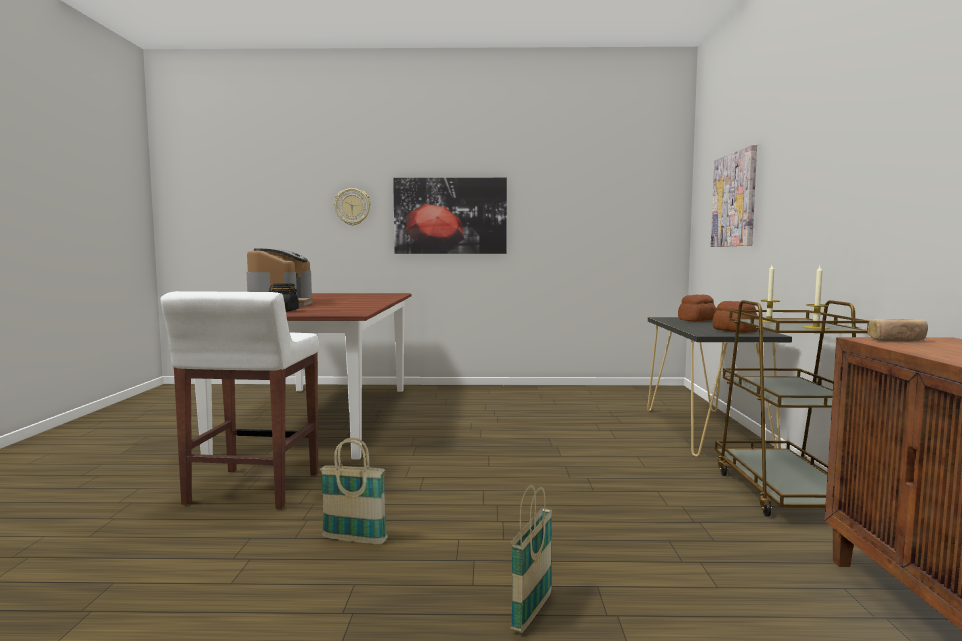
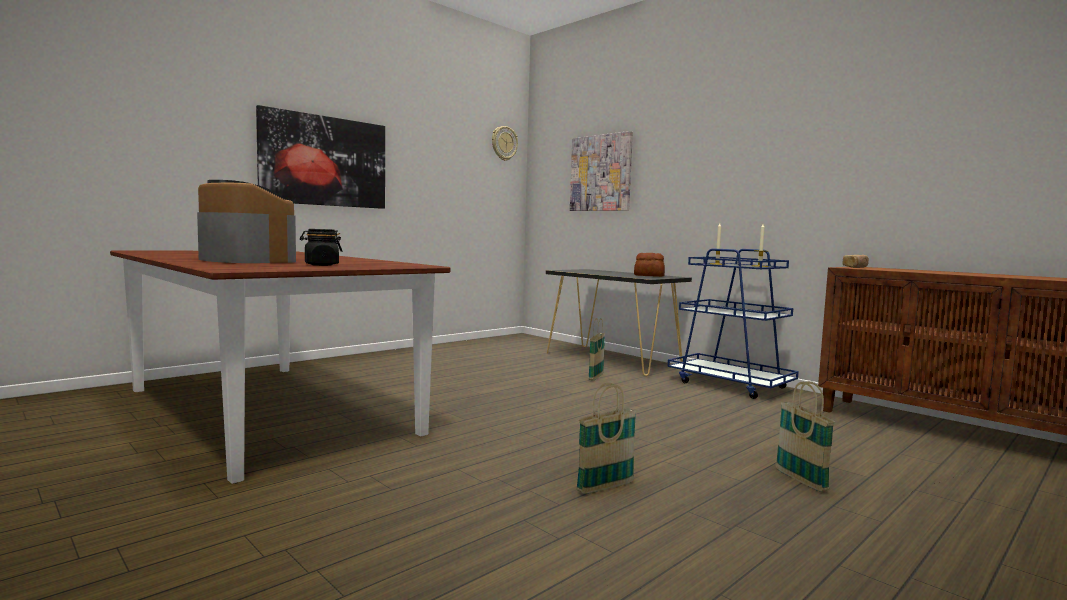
camera: 45 degrees left, 0 degrees up
(252, 489) = (399, 488): white stool -> none
(352, 207) = (198, 135): wall clock -> wall clock (504, 143)
(631, 445) = (596, 377): none -> basket
(697, 320) = (588, 271): bread -> none
(784, 492) = (730, 385): brown cart -> blue cart

